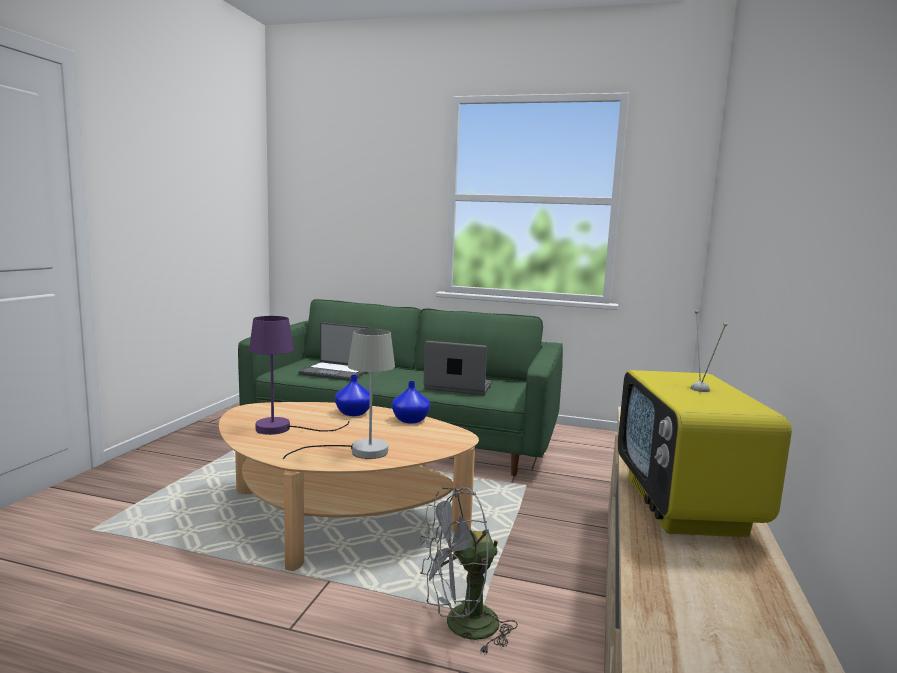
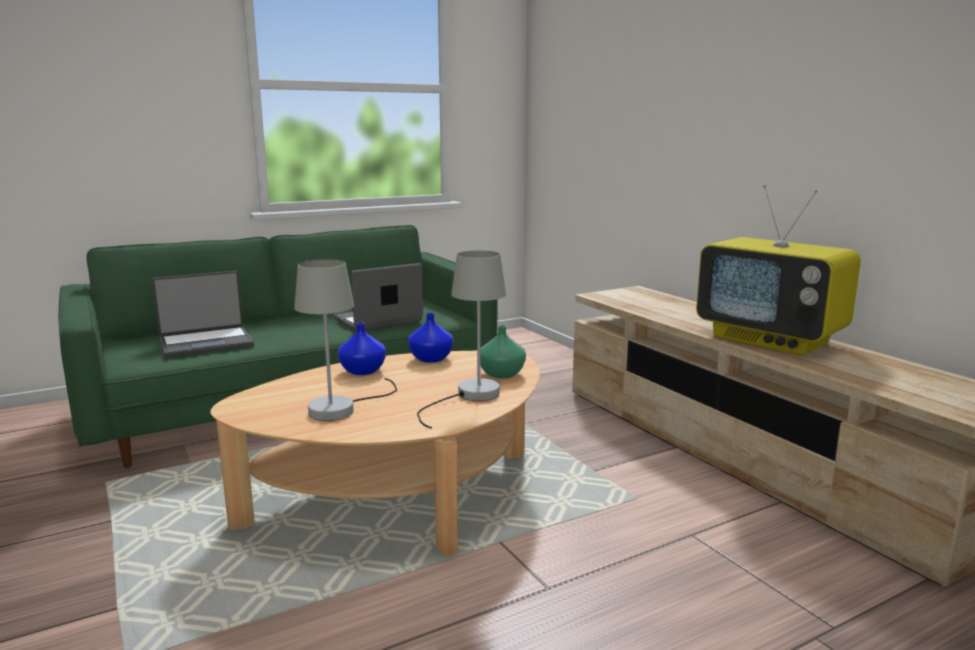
camera: 45 degrees left, 5 degrees up
(284, 428) = (342, 407): purple table lamp -> grey table lamp
(422, 446) = (502, 374): none -> green vase
(461, 627) = (642, 512): grey fan -> none

